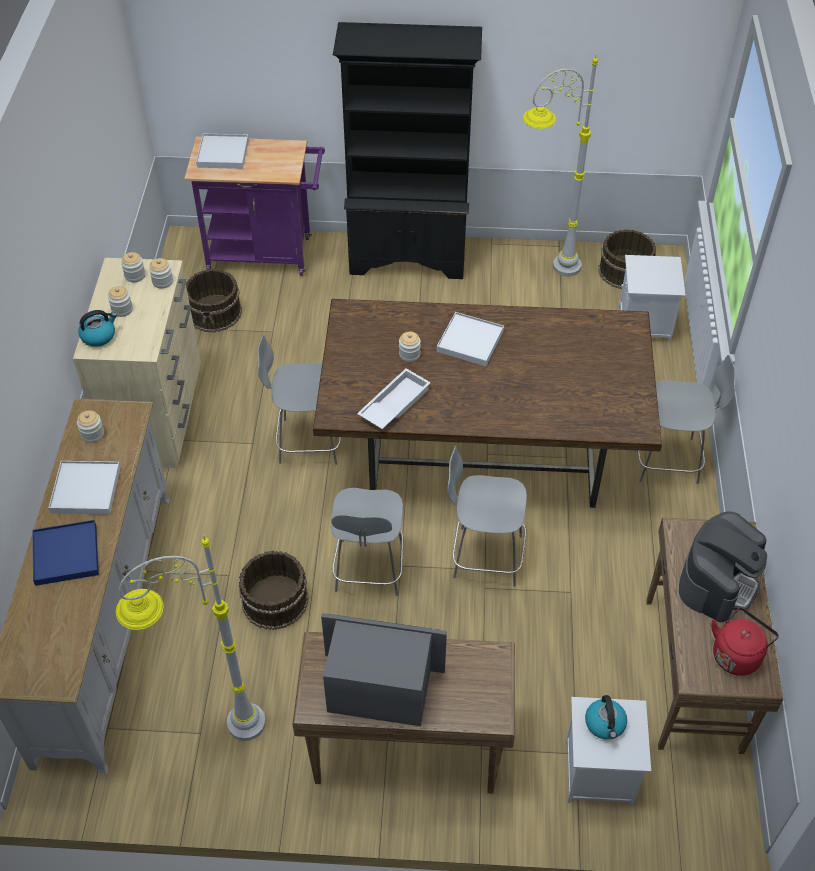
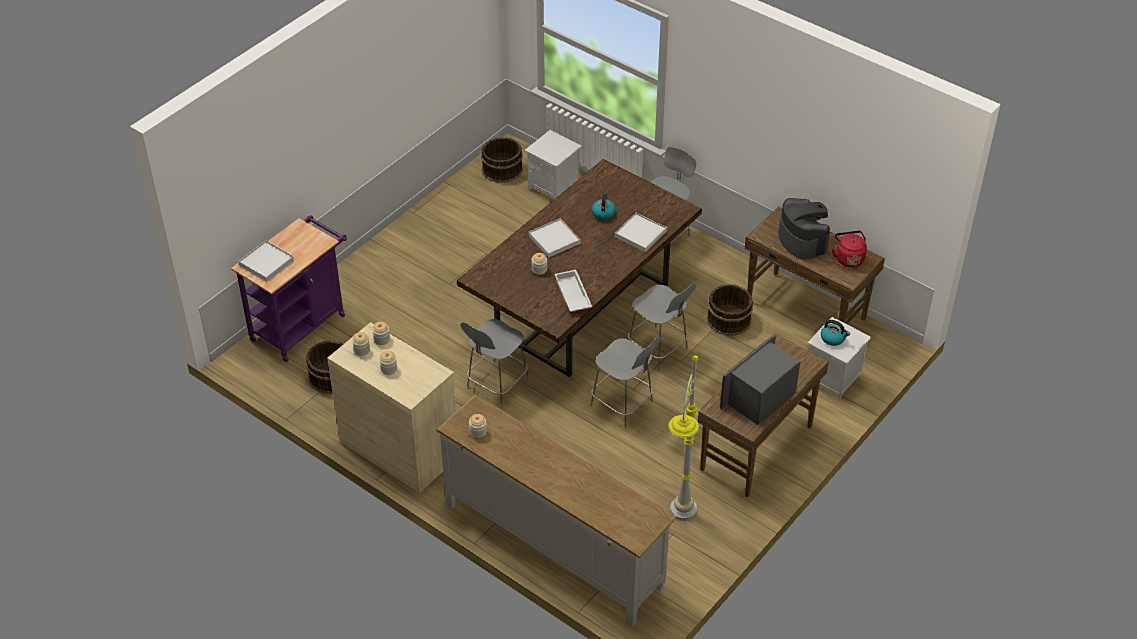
camera: 55 degrees left, 5 degrees down
(66, 554) = (566, 480): blue tray -> none
(86, 489) = (522, 452): white tray -> white tray (640, 234)
(99, 336) = (402, 389): kettle -> kettle (603, 213)
(274, 600) = (607, 458): brown bucket -> brown bucket (728, 319)
(408, 257) = (382, 257): black bookcase -> none
(484, 556) = (658, 349): grey chair -> grey chair turned 90 degrees counterclockwise
(544, 272) = (465, 203): grey floor lamp -> none

